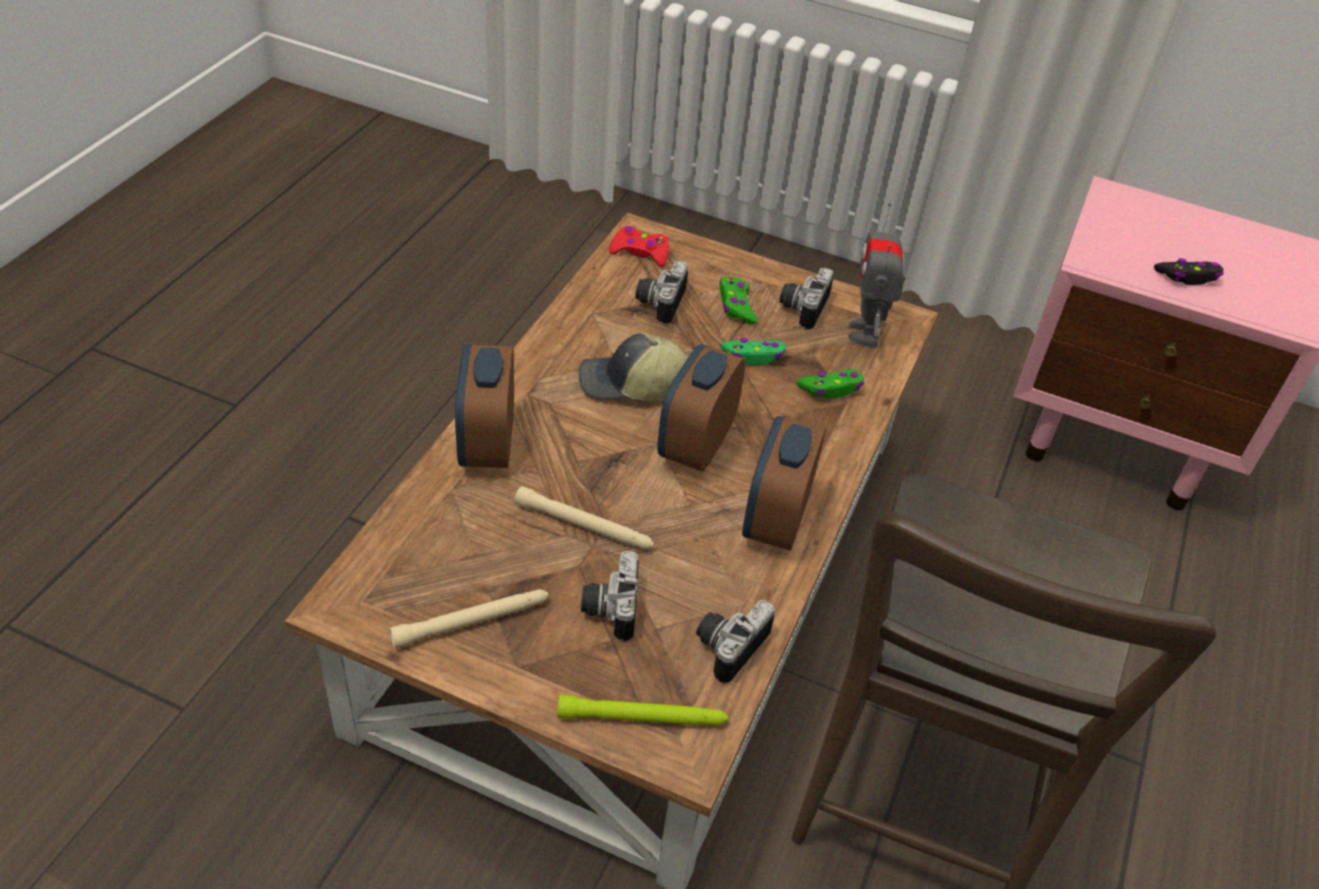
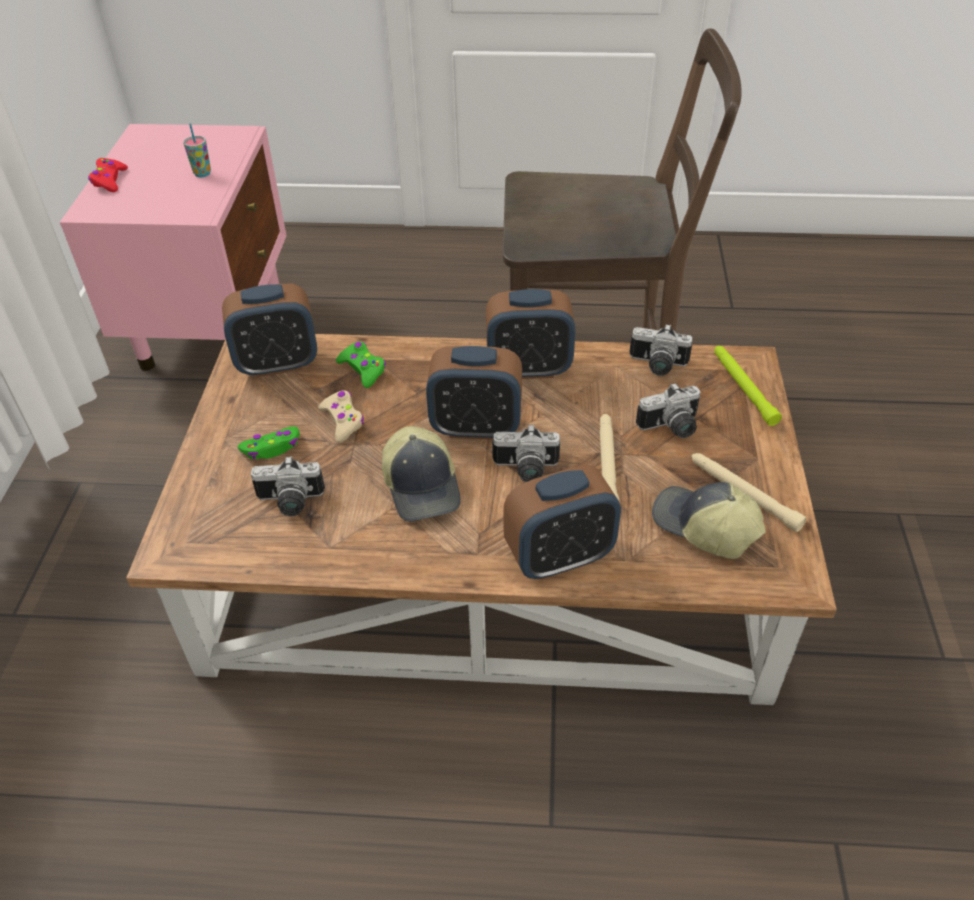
camera: 105 degrees left, 0 degrees up
(450, 564) = (703, 528): none -> cap
(640, 252) = (206, 541): red game controller -> red game controller (109, 181)
(753, 356) = (343, 420): green game controller -> beige game controller
(801, 307) = (256, 407): camera -> camera (525, 470)
(865, 333) = (277, 364): toy robot -> alarm clock
(1188, 277) = (202, 174): black game controller -> cup

